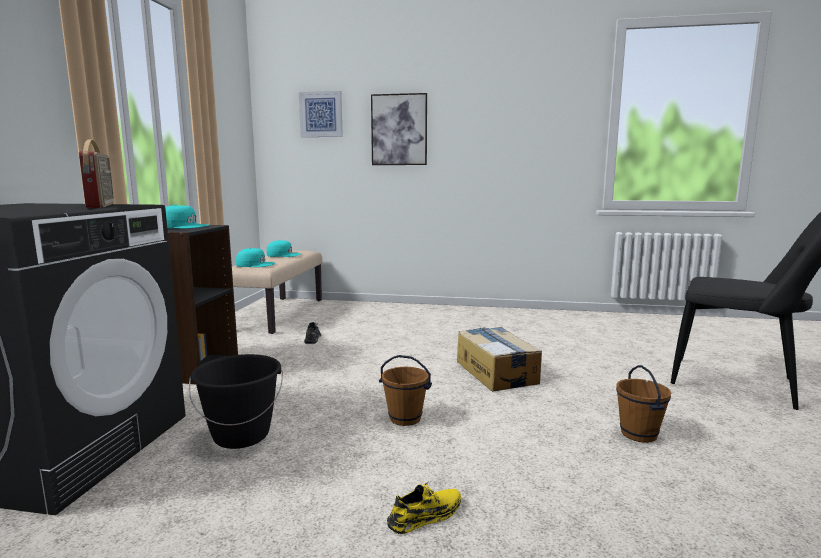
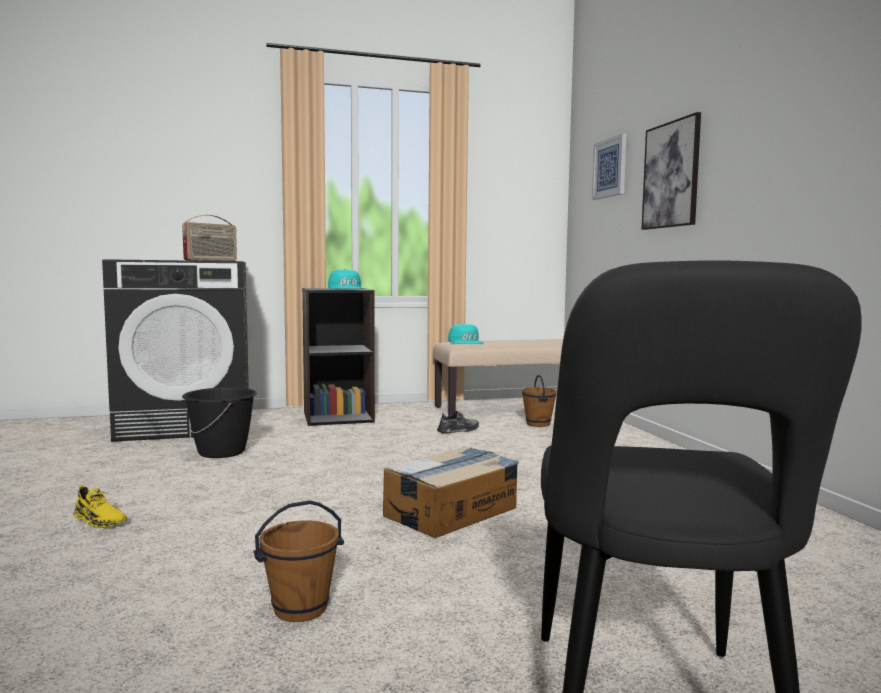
camera: 65 degrees right, 5 degrees down
(283, 255) = (532, 341): turquoise cap -> none
(405, 418) = (280, 490): brown bucket -> brown bucket (538, 424)

